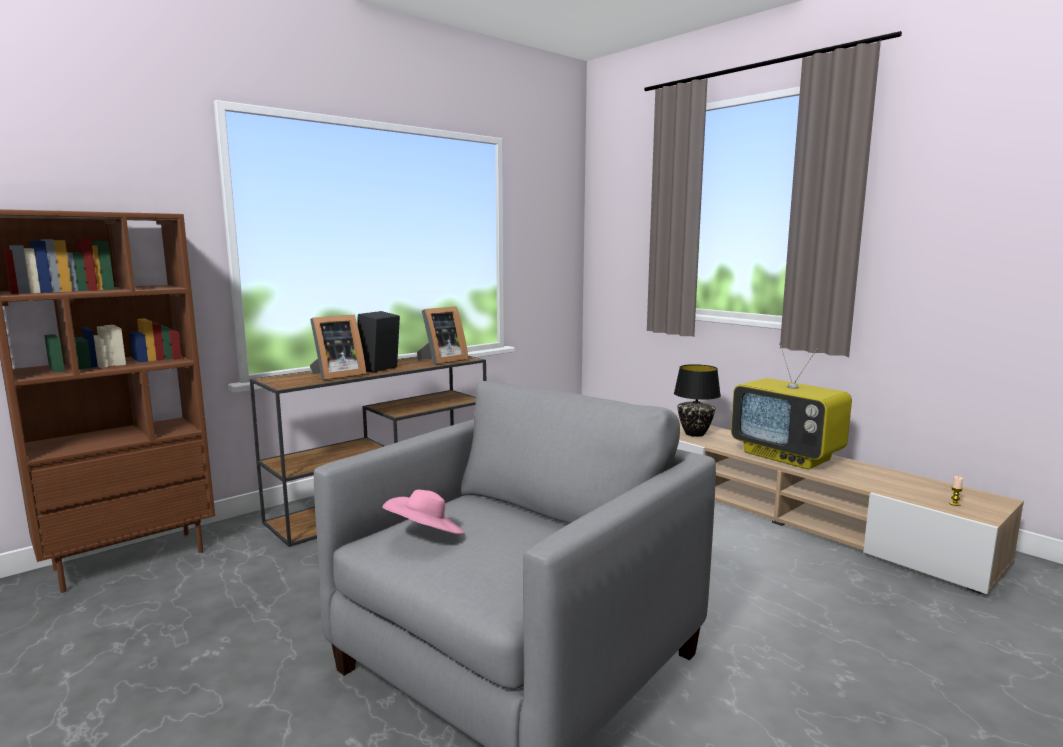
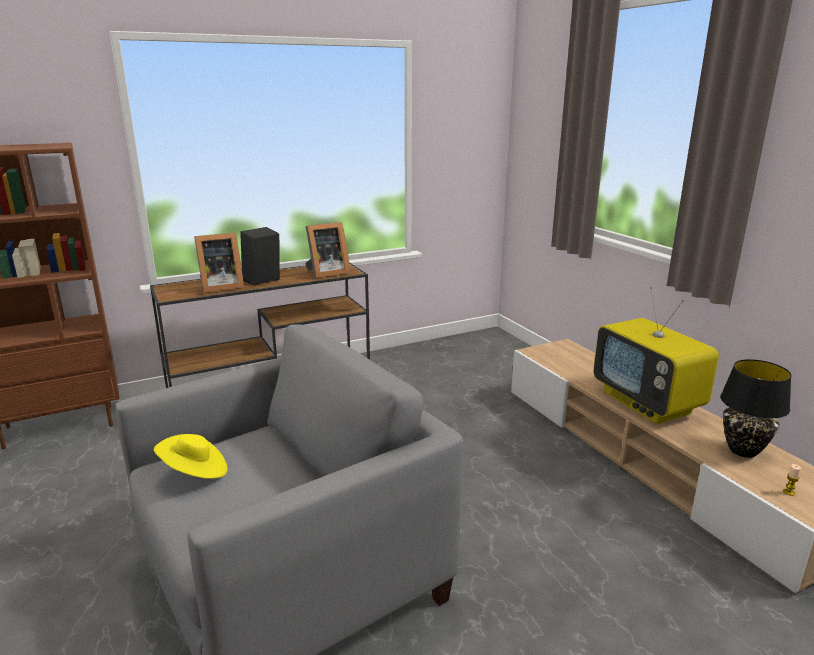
camera: 15 degrees right, 10 degrees up
(426, 535) = (195, 472): pink hat -> yellow hat
(695, 434) = (570, 363): black table lamp -> black table lamp (743, 451)

